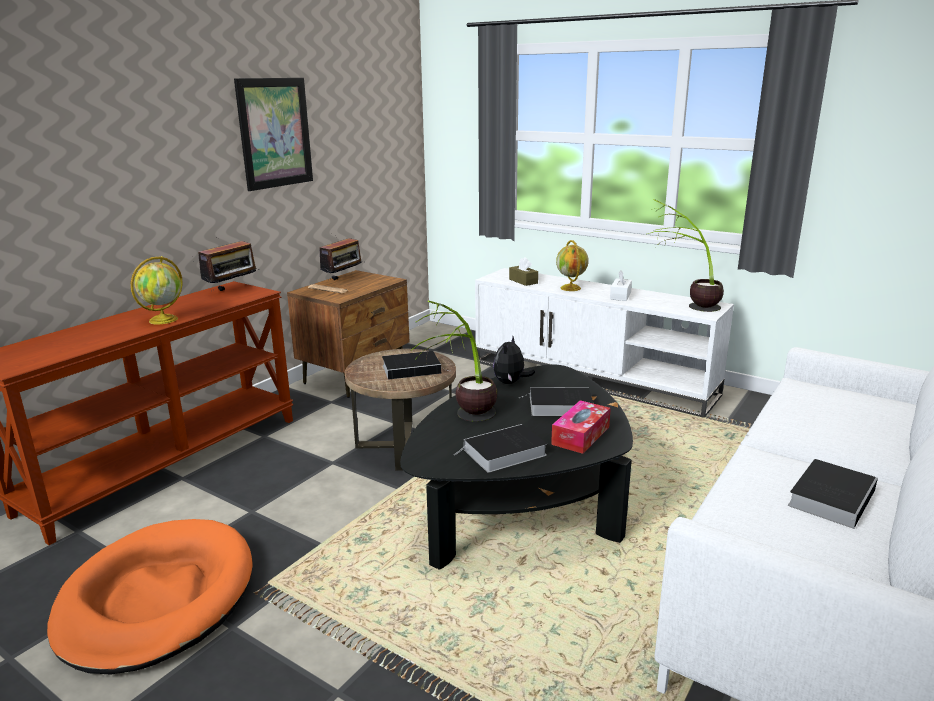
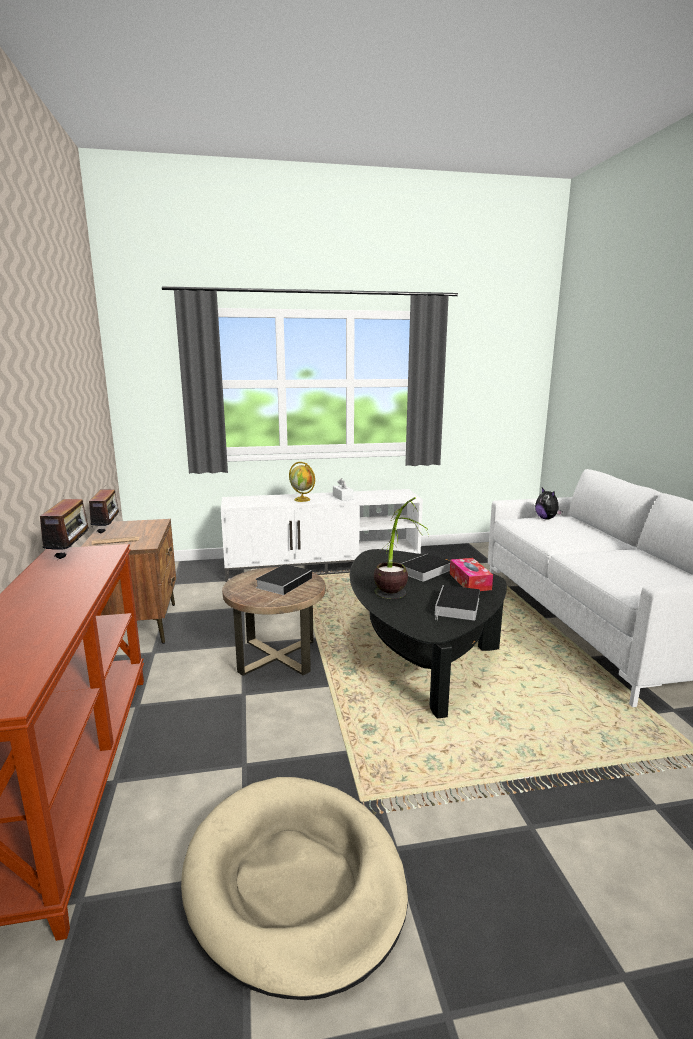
camera: 45 degrees left, 5 degrees down
(157, 599) = (294, 882): orange dog bed -> beige dog bed
(164, 319) = (70, 596): globe -> none
(275, 133) = (45, 381): picture -> none
(510, 383) = (368, 568): plush toy -> plush toy (546, 518)
(523, 281) = (259, 502): brown tissue box -> none
(685, 306) = (389, 495): potted plant -> none
(831, 496) = (633, 560): book -> none

